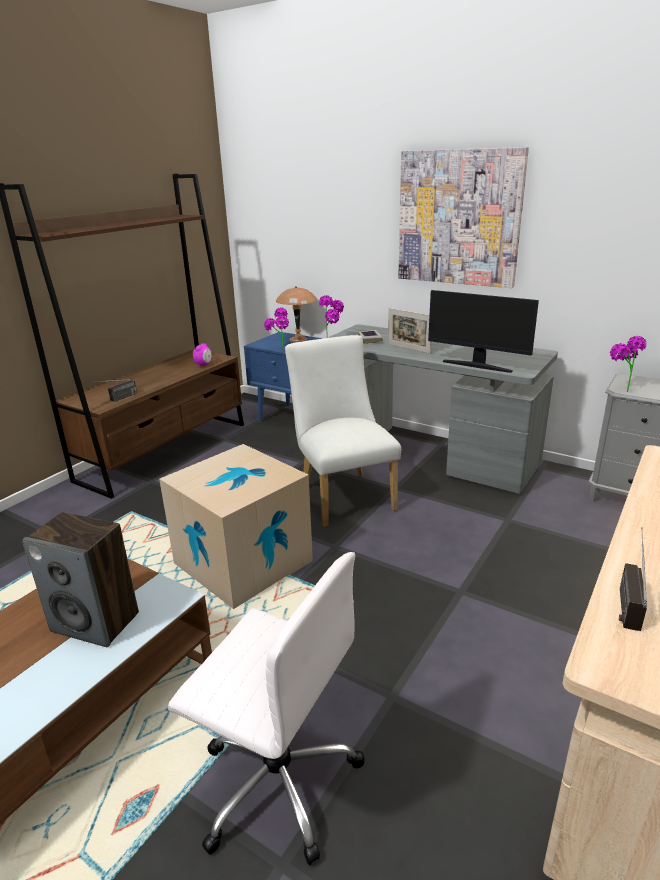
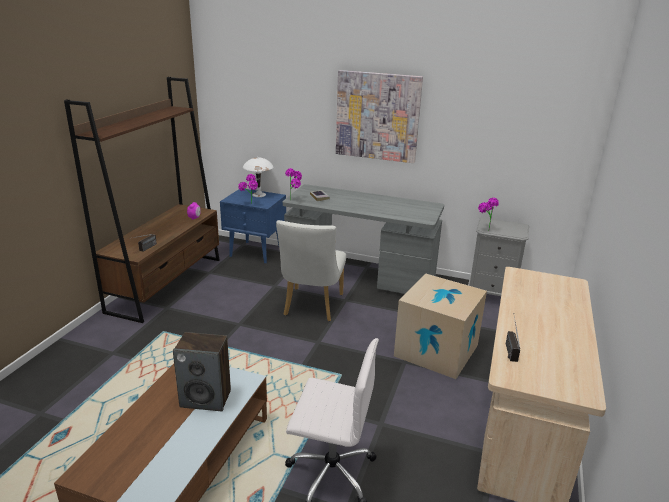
camera: 15 degrees left, 0 degrees up
(243, 562) = (260, 358): cardboard box -> cardboard box (436, 350)
(298, 339) = (259, 194): brown table lamp -> white table lamp
(343, 495) = (311, 307): white chair -> white chair turned 135 degrees counterclockwise
(408, 348) = (349, 204): picture frame -> none
(477, 365) = (398, 216): monitor -> none

